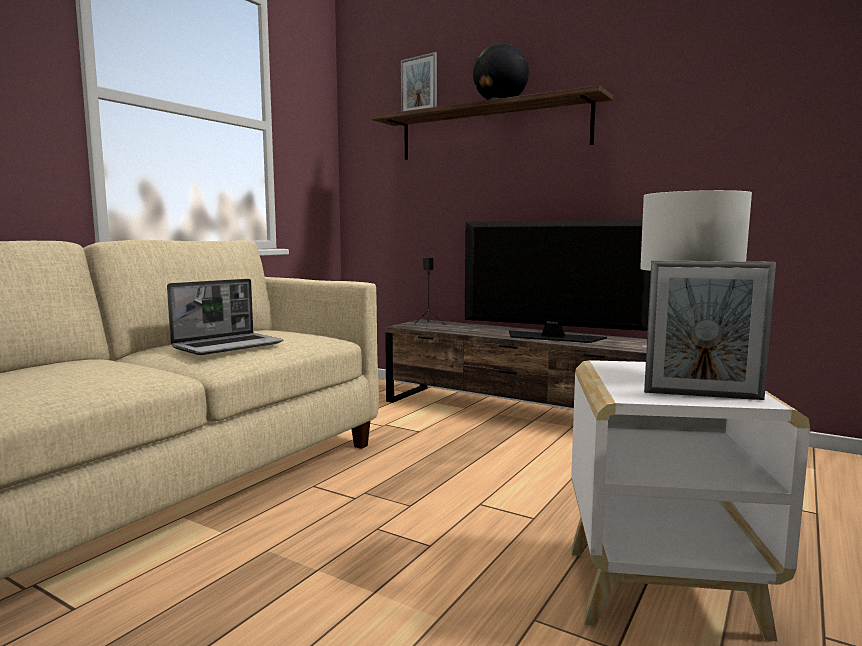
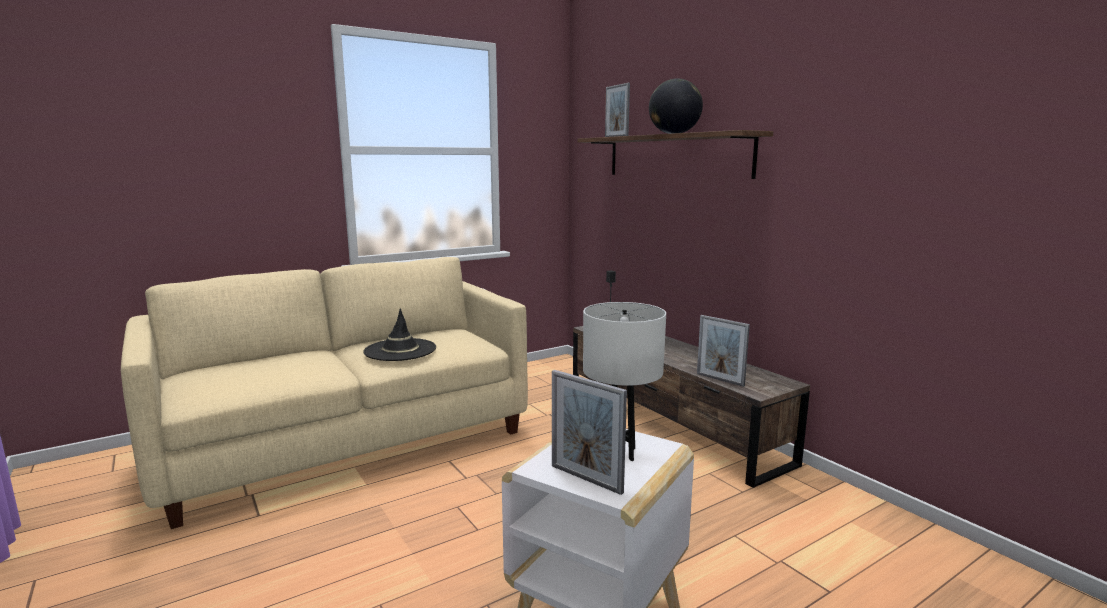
camera: 25 degrees right, 5 degrees up
(229, 346) = (400, 350): laptop -> black hat
(553, 337) = (695, 362): television -> none
(597, 345) = (720, 379): none -> picture frame

